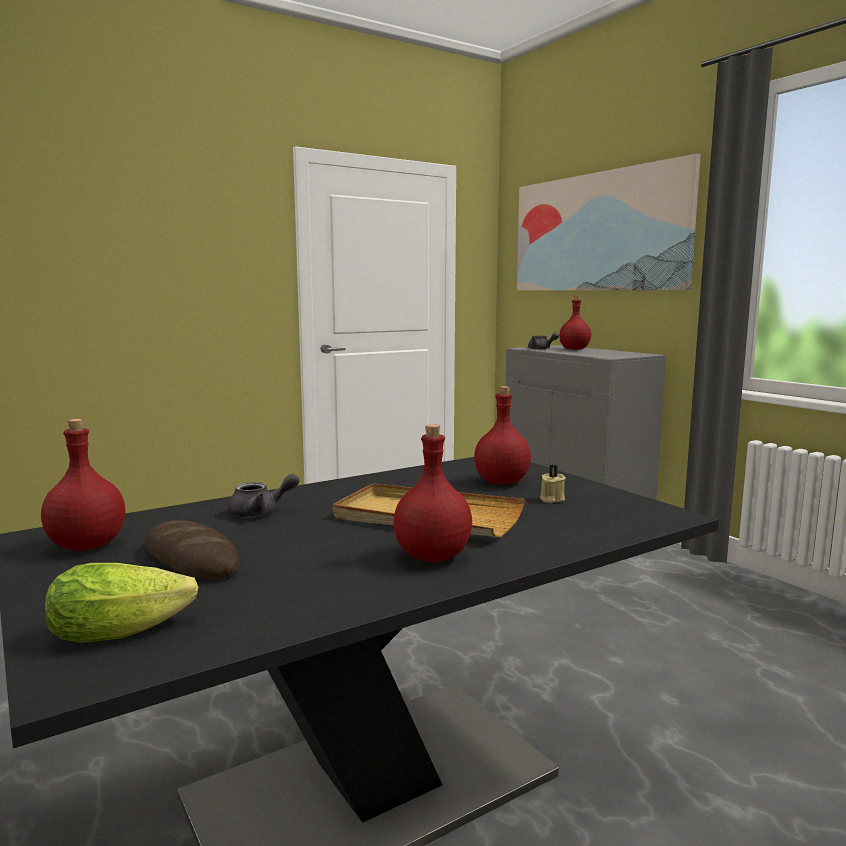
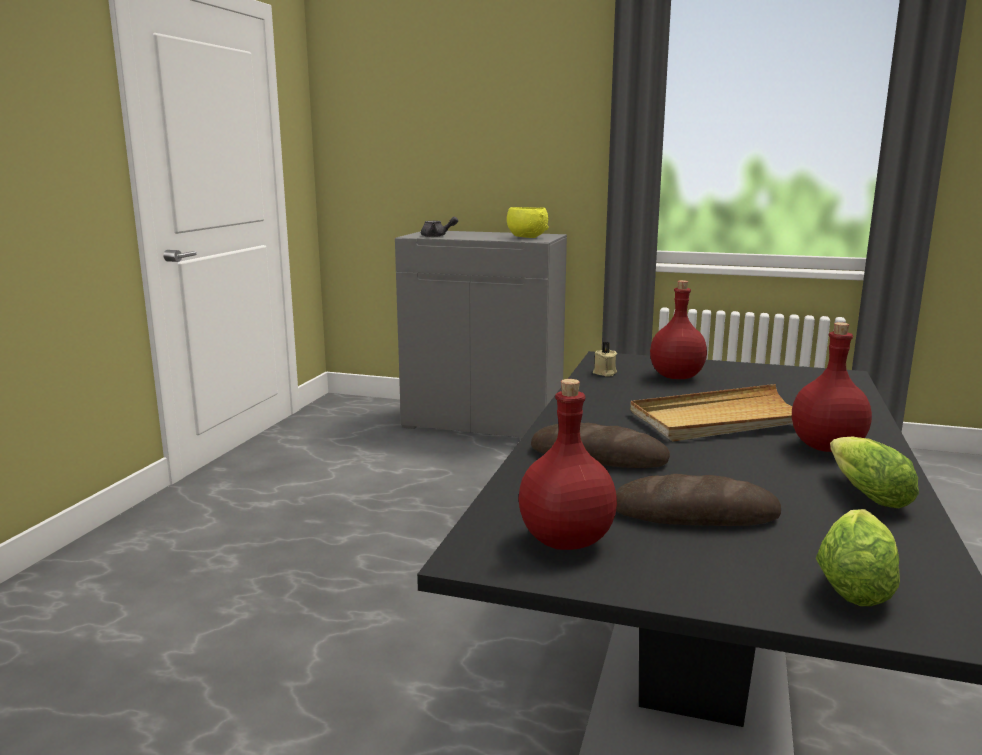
camera: 40 degrees left, 5 degrees up
(261, 512) = (598, 456): grey teapot -> bread
(338, 591) = (863, 492): none -> lettuce
(551, 499) = (749, 382): beige candle -> beige candle (604, 373)
(575, 349) = (467, 234): red bottle -> none
(596, 232) = (465, 103): picture -> none
(611, 354) = (526, 237): none -> yellow bowl

